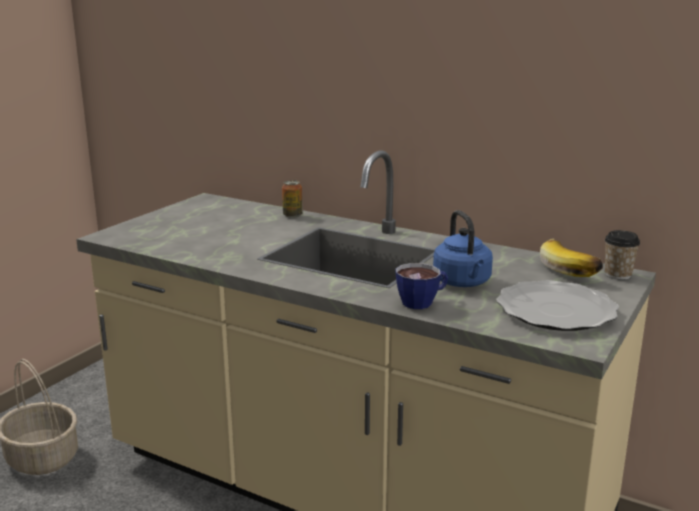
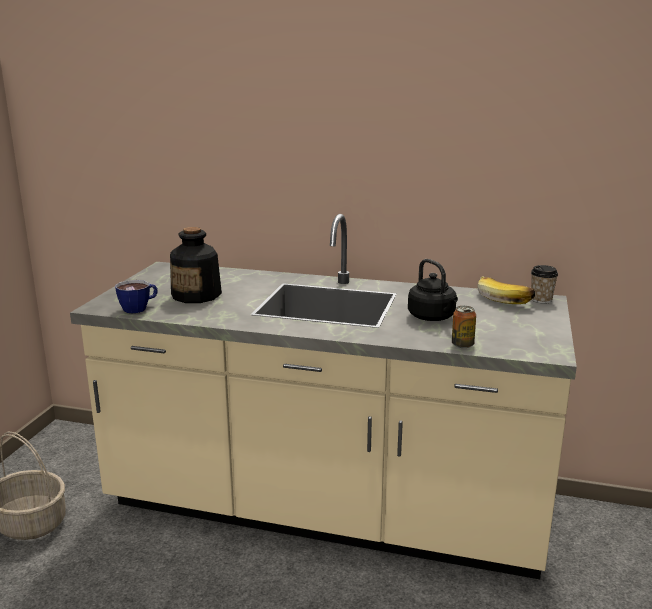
camera: 15 degrees left, 0 degrees up
(216, 232) = (197, 295): none -> bottle
(292, 215) = (252, 275): can -> can (462, 345)
(423, 302) = (413, 336): cup -> cup (139, 308)
(463, 283) = (433, 317): blue kettle -> black kettle
(557, 311) = (517, 332): plate -> none

